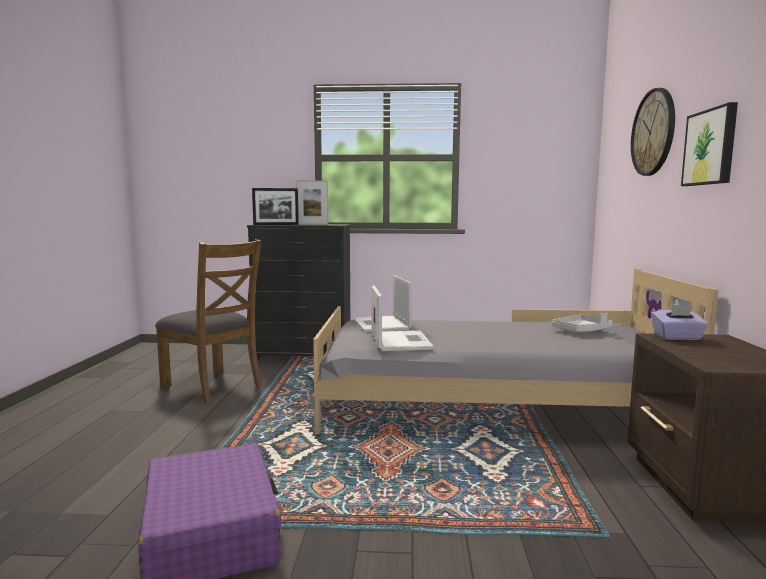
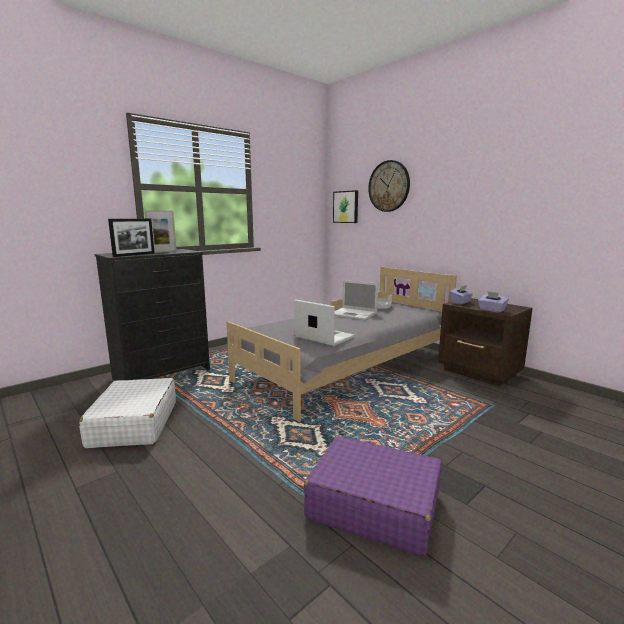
camera: 45 degrees left, 5 degrees up
(213, 385) = (134, 424): brown chair -> white suitcase
(381, 325) = (278, 329): laptop -> laptop (354, 314)
(696, 357) = (491, 310): none -> purple tissue box
(711, 147) = (443, 200): picture -> picture (346, 207)

